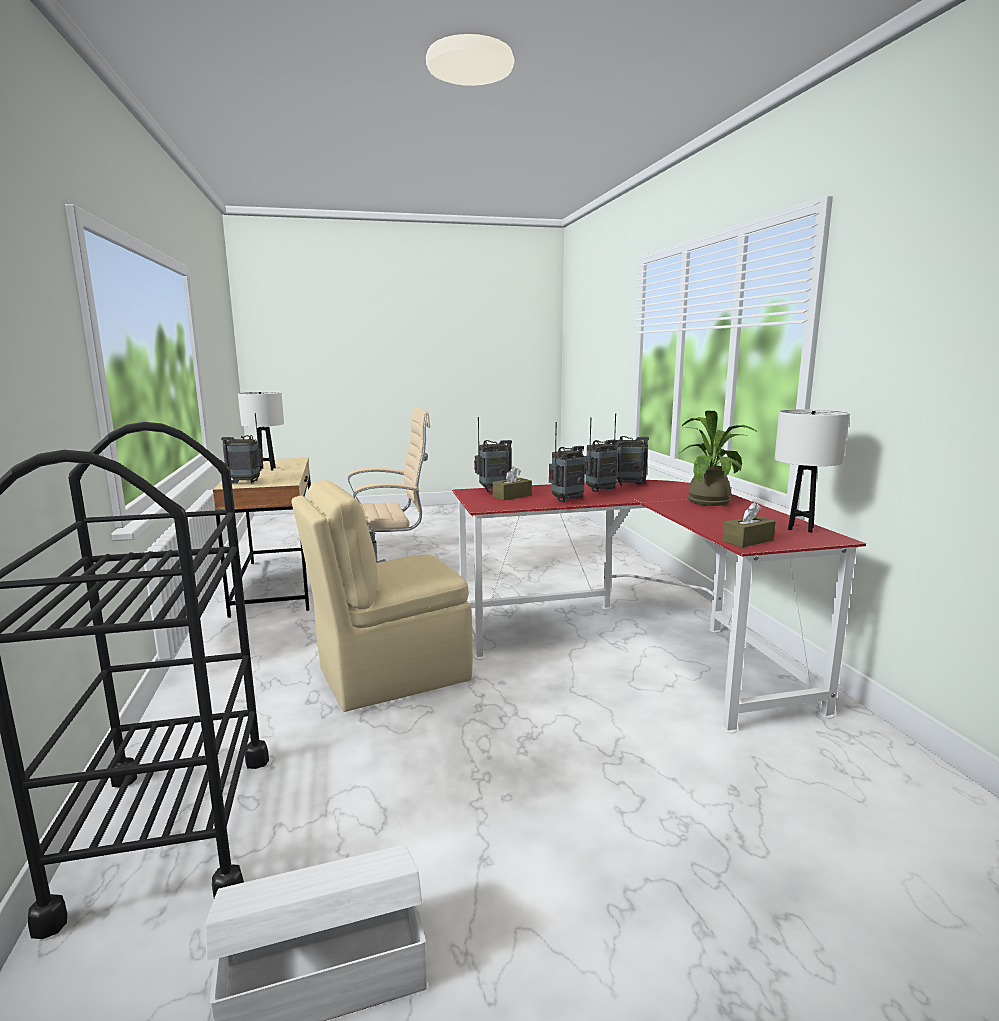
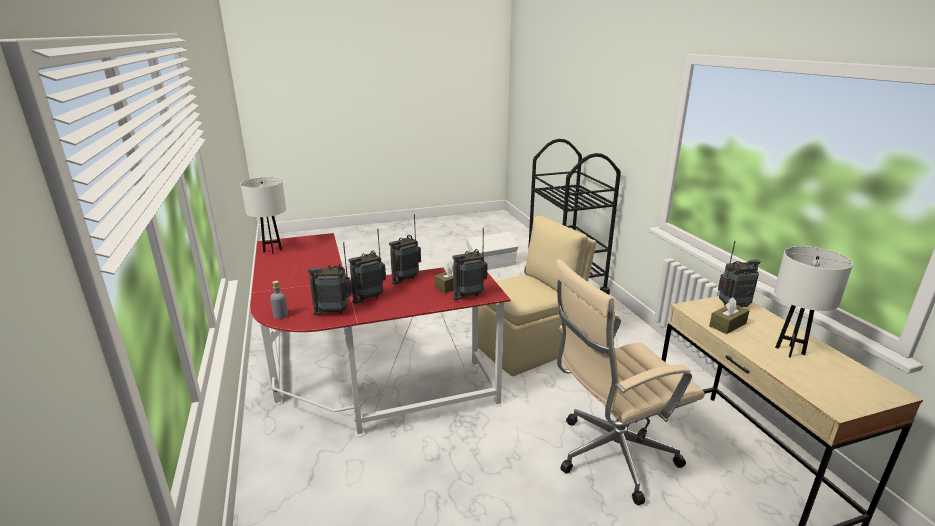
camera: 175 degrees right, 10 degrees up
(677, 484) = (280, 315): none -> grey bottle
(711, 501) = (286, 282): potted plant -> none
(748, 541) = (319, 240): brown tissue box -> brown tissue box (727, 325)

